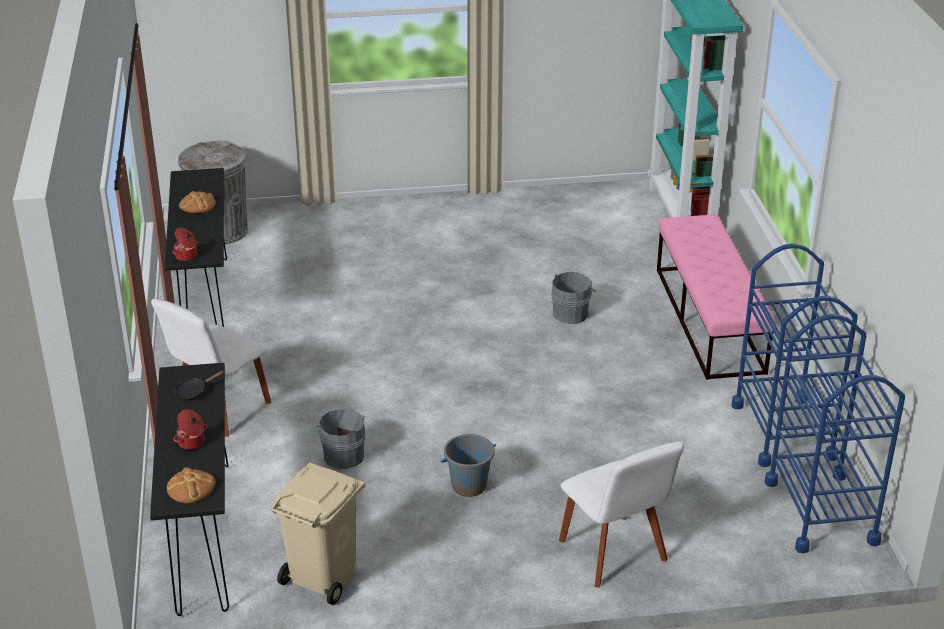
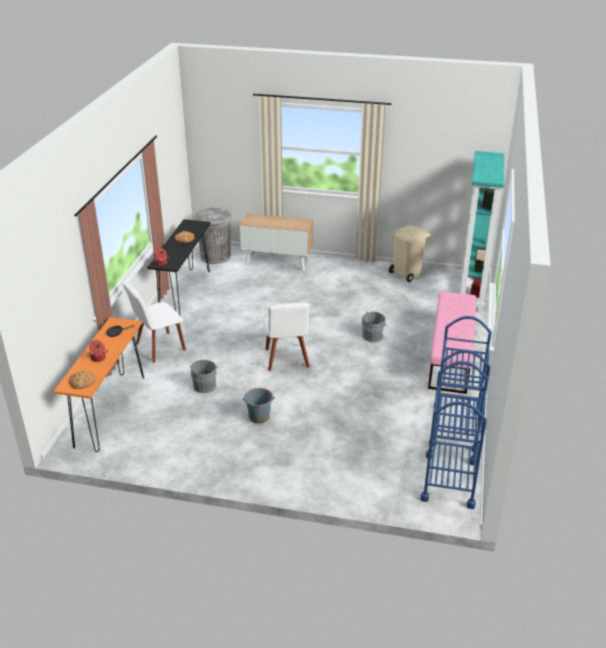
camera: 20 degrees right, 0 degrees up
(203, 536) = (110, 411): black console table -> orange console table
(324, 577) = (155, 447): beige trash can -> beige trash can (407, 274)
(336, 221) = (277, 262): none -> cabinet
(615, 554) = (315, 474): white chair -> white chair (287, 359)

